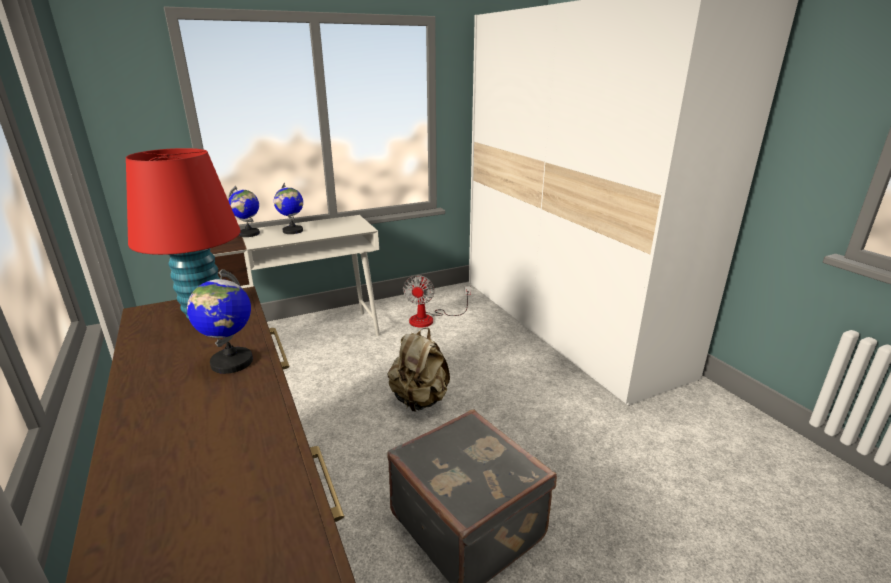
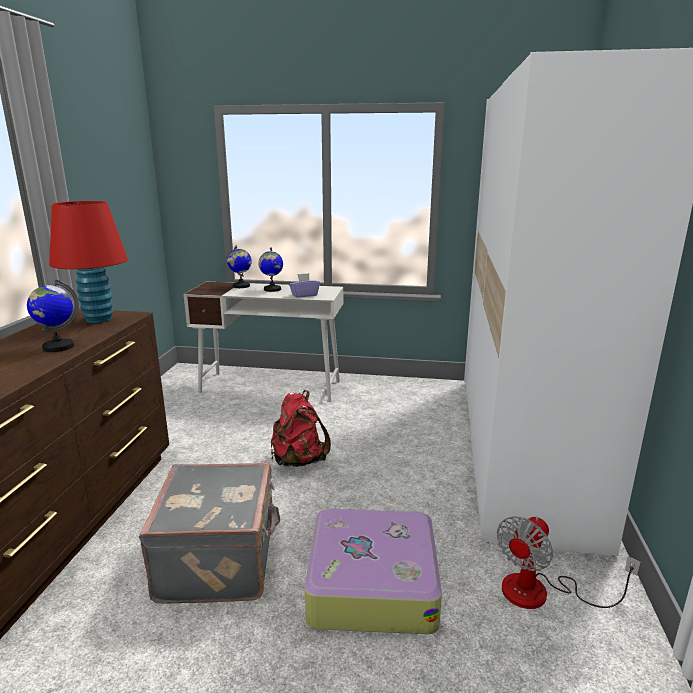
camera: 35 degrees right, 5 degrees down
(339, 230) = (304, 295): none -> purple tissue box
(419, 400) = (298, 460): beige backpack -> red backpack
(429, 319) = (388, 402): fan -> fan (541, 593)
(600, 475) = (371, 583): none -> suitcase

